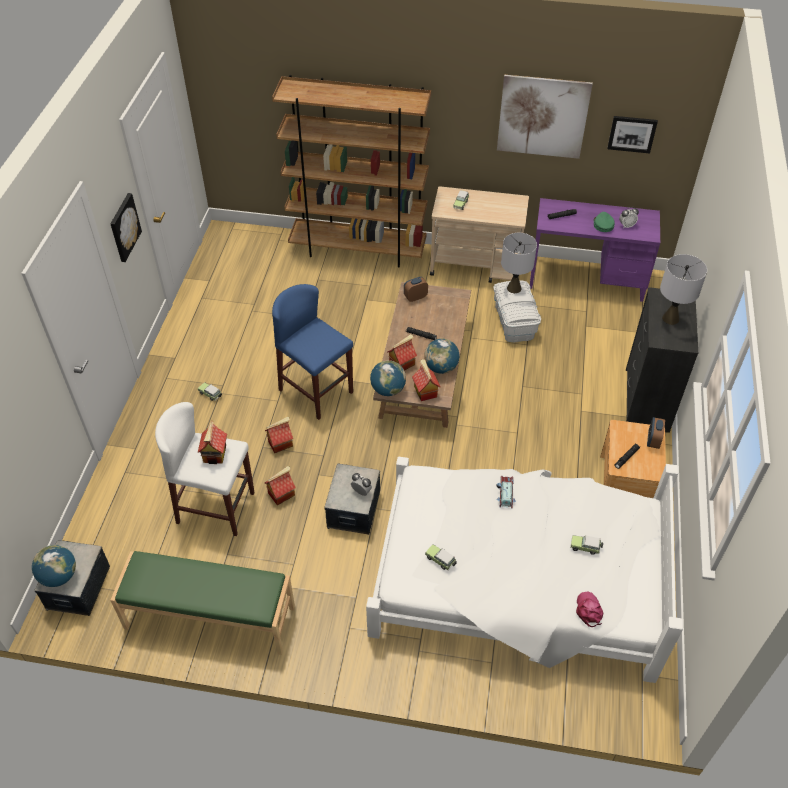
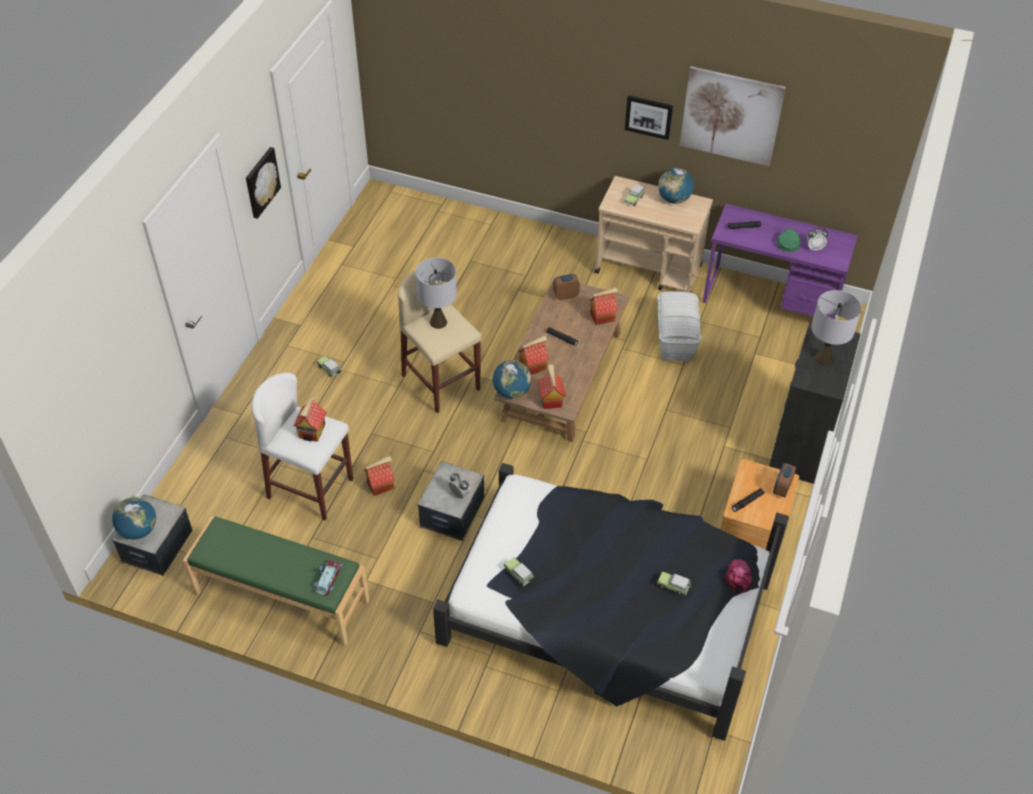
camera: 10 degrees right, 0 degrees up
(280, 443) = (391, 432): toy house -> toy house (603, 316)
(316, 391) = (441, 382): blue stool -> beige stool
(358, 250) = (522, 233): brown bookcase -> none
(441, 367) = (574, 376): globe -> globe (674, 199)
(505, 494) = (604, 518): toy car -> toy car (327, 579)
(514, 288) = (679, 300): grey table lamp -> grey table lamp (438, 322)
(516, 580) = (605, 613): white bed -> black bed
(589, 610) = (659, 650): pink cap -> pink cap (738, 577)
(632, 133) = (828, 147): picture -> picture (648, 116)

